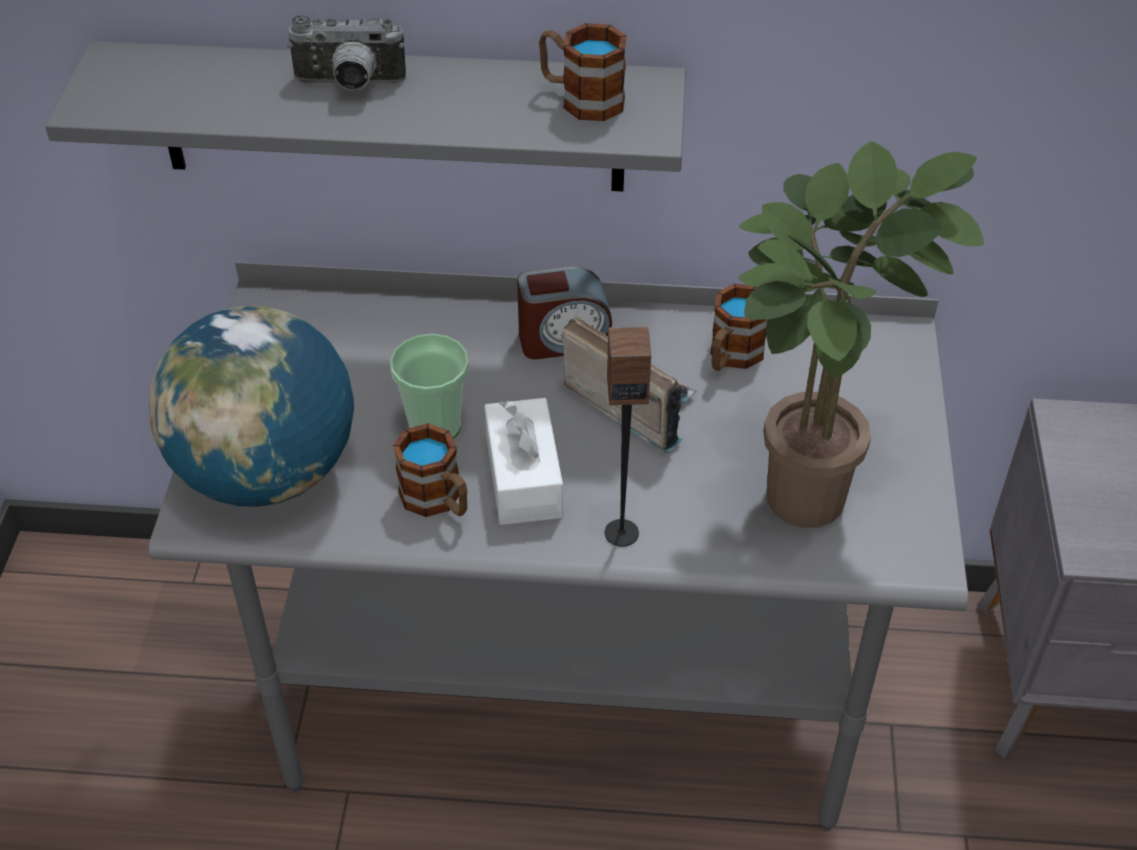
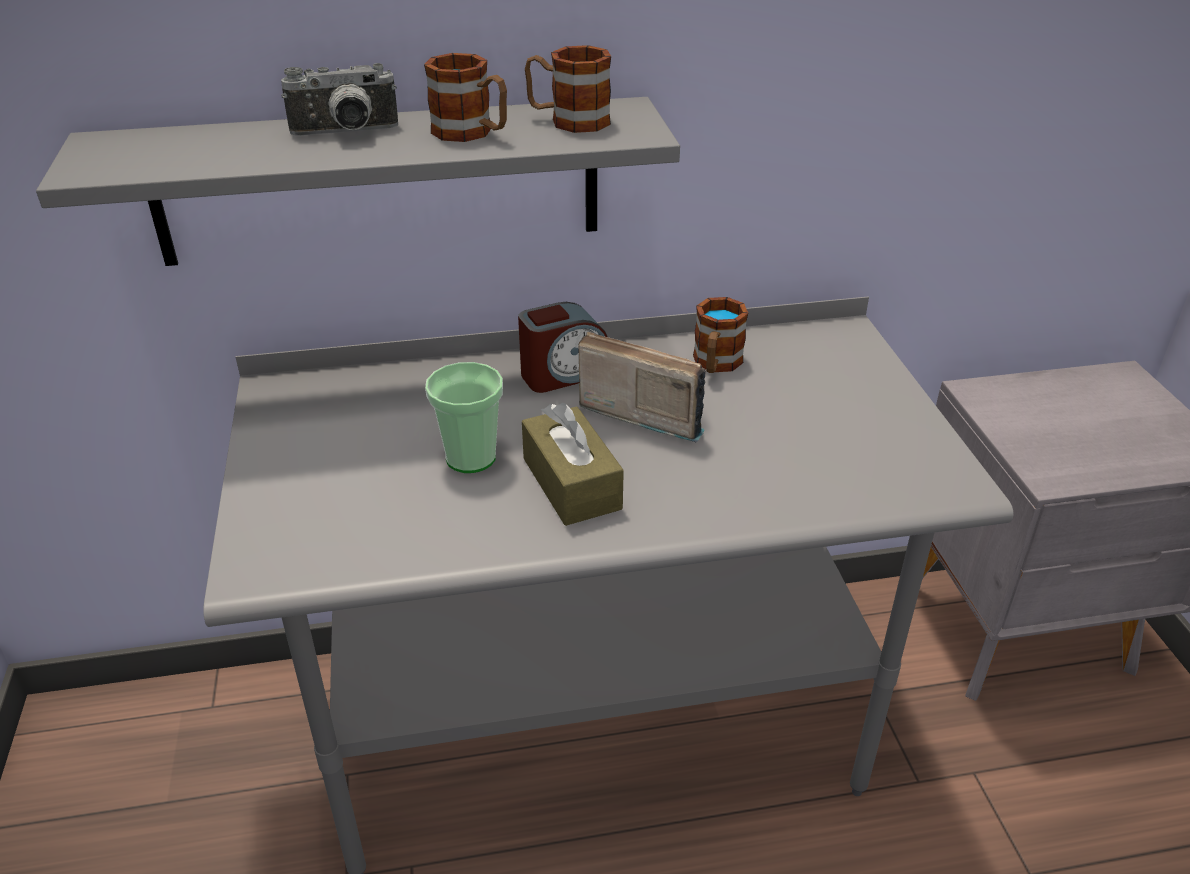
camera: 15 degrees left, 10 degrees down
(267, 473) = (314, 523): globe -> none
(438, 501) = (496, 517): mug -> mug (472, 133)
(523, 477) = (571, 483): white tissue box -> brown tissue box
(621, 532) = (683, 511): speaker -> none
(805, 486) = (828, 447): potted plant -> none

